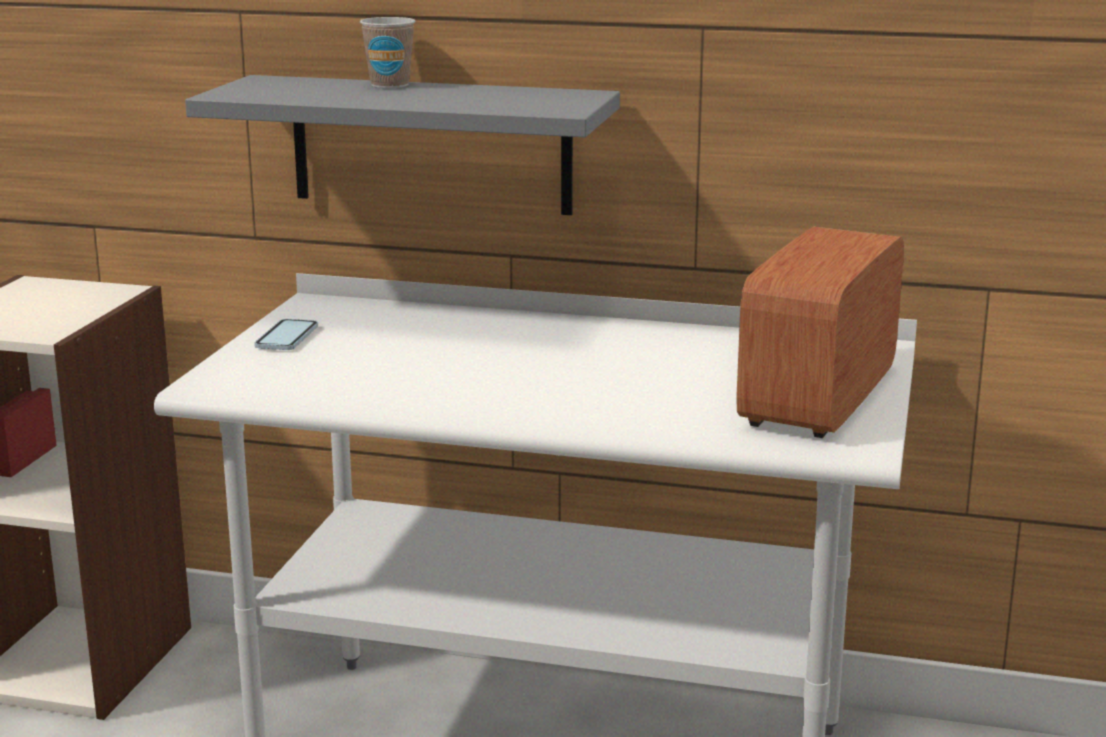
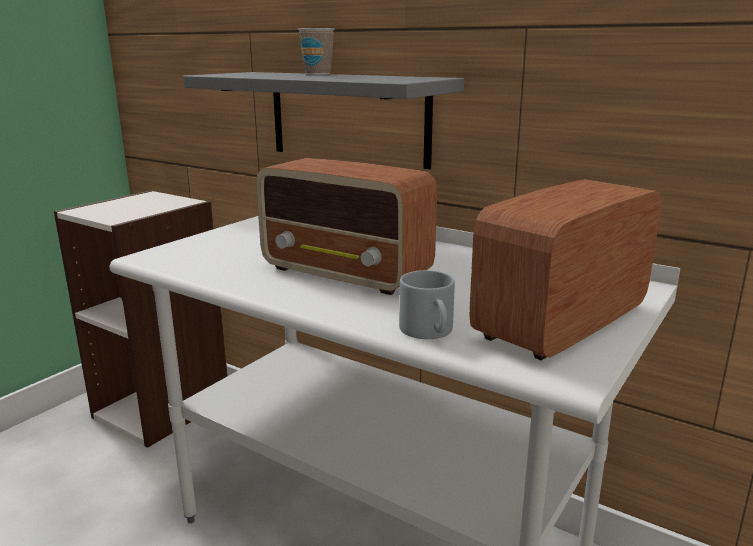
camera: 20 degrees right, 0 degrees up
(287, 337) = (233, 234): phone -> none
(519, 373) = (347, 273): none -> radio
(686, 427) = (430, 332): none -> grey mug

